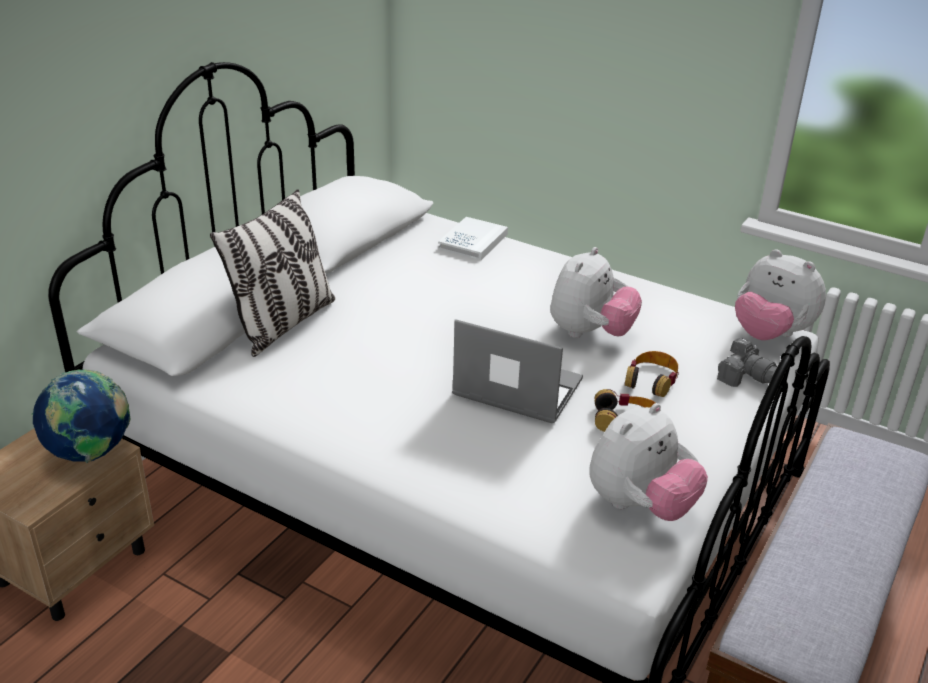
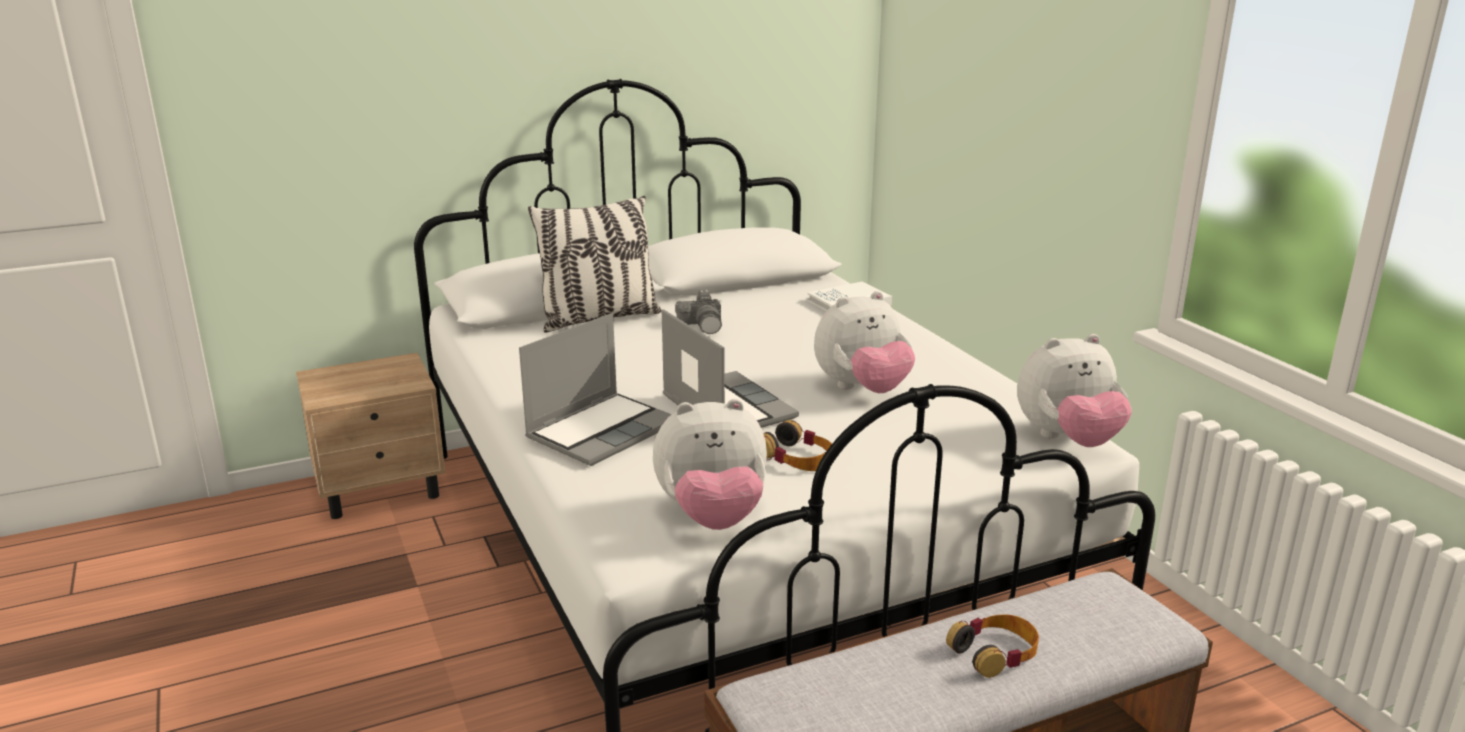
camera: 35 degrees right, 10 degrees down
(90, 453) = (399, 382): globe -> none
(449, 452) = (602, 430): none -> laptop
(651, 380) = (872, 437): headphones -> headphones (995, 653)
(747, 377) = (984, 464): camera -> camera (703, 326)
(770, 334) = (1068, 440): plush toy -> plush toy turned 90 degrees counterclockwise

